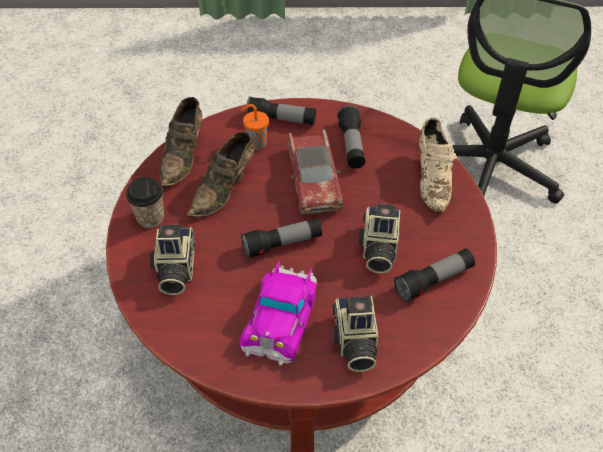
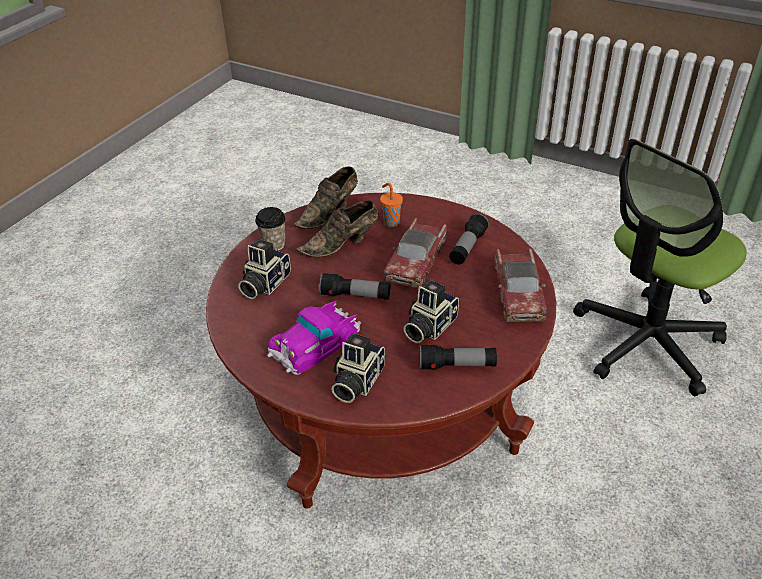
camera: 30 degrees right, 10 degrees down
(281, 120) = (424, 212): flashlight -> none
(432, 178) = (518, 293): beige shoe -> toy car

